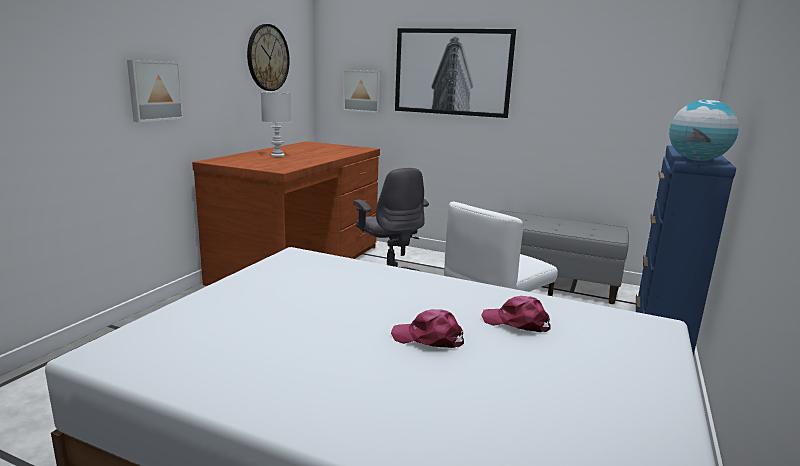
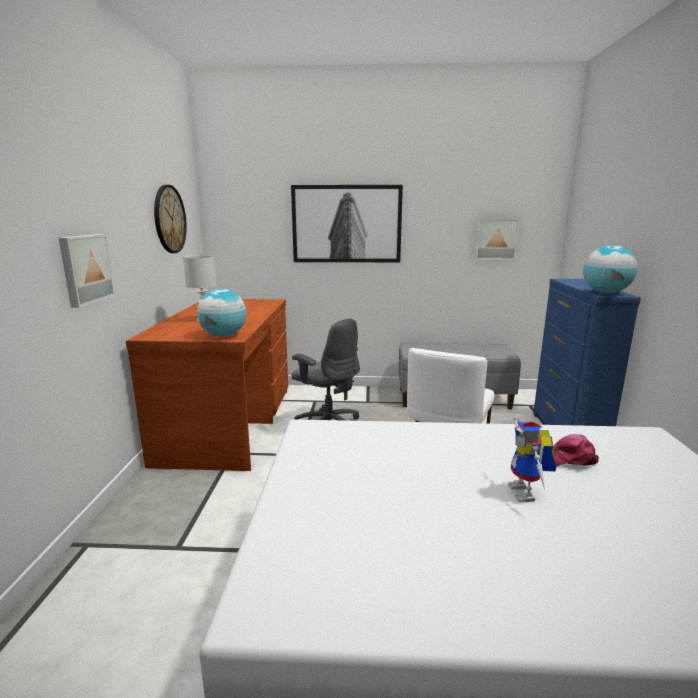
camera: 20 degrees left, 0 degrees up
(274, 167) = (224, 335): none -> globe
(362, 91) = (257, 245): picture -> picture (496, 239)
(428, 338) = (527, 494): pink cap -> toy robot

